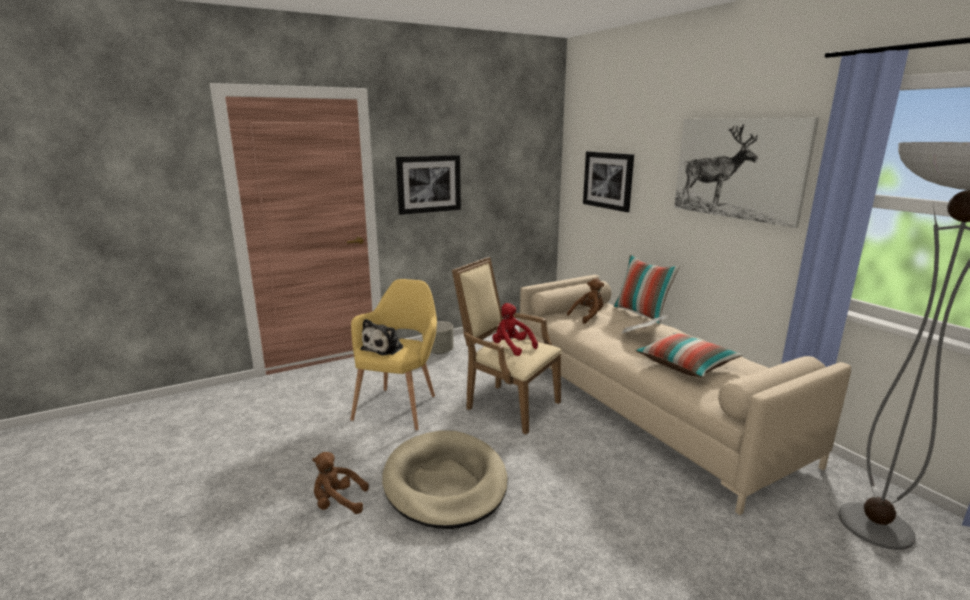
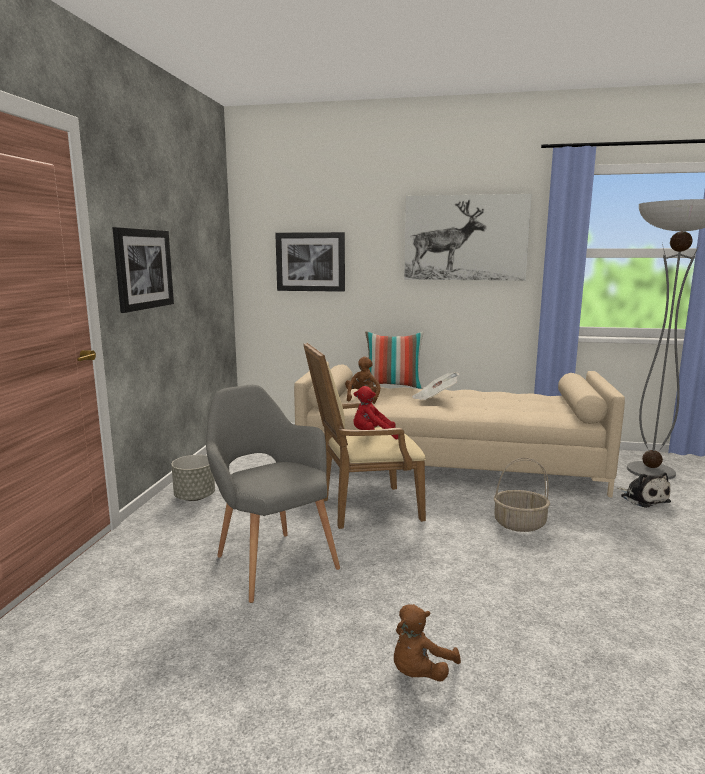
camera: 50 degrees left, 5 degrees down
(384, 348) = (275, 477): plush toy -> plush toy (643, 498)
(400, 405) = (270, 560): yellow armchair -> grey armchair
(445, 483) = (456, 589): beige dog bed -> none
(588, 477) = (520, 524): none -> basket
(685, 365) = (503, 406): pillow -> none

